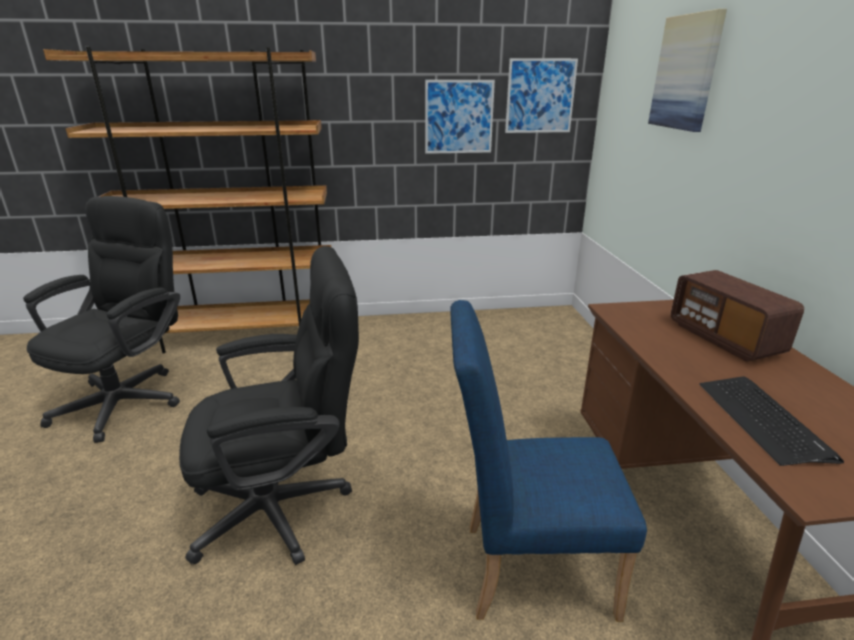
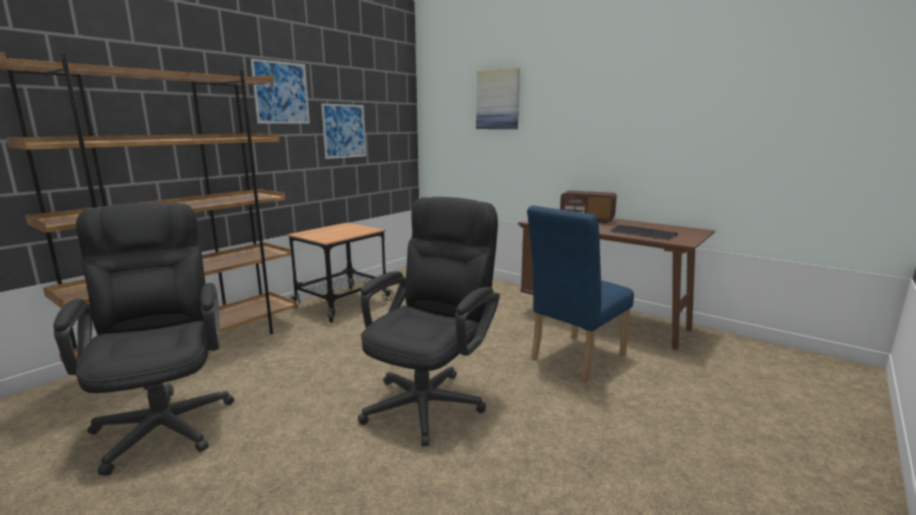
camera: 45 degrees left, 10 degrees down
(405, 333) = (341, 303): none -> cart
(540, 96) = (388, 117): picture -> picture (281, 93)

